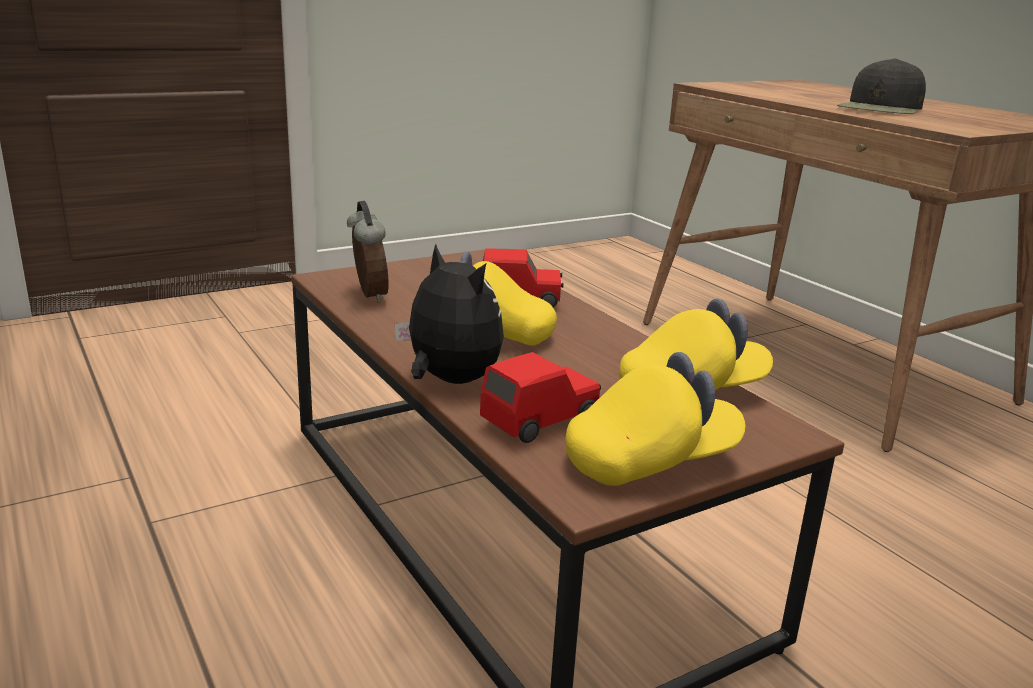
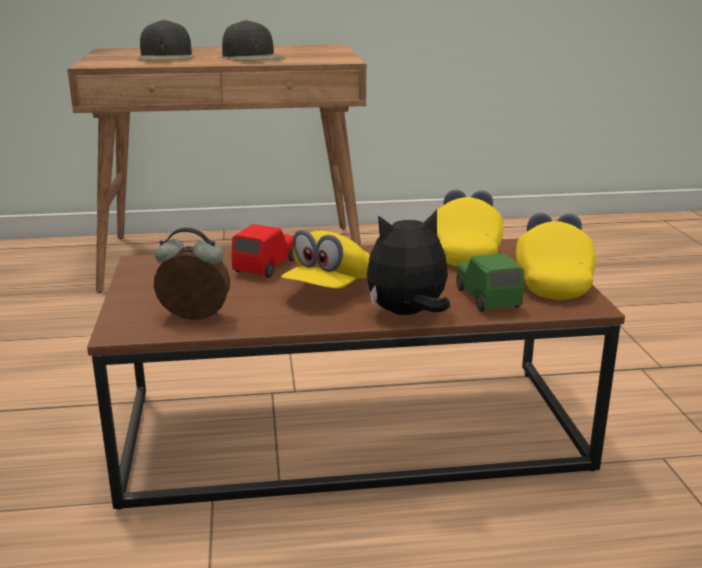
camera: 65 degrees left, 0 degrees up
(540, 421) = (487, 298): red toy car -> green toy car
(801, 93) = (166, 57): none -> black cap

